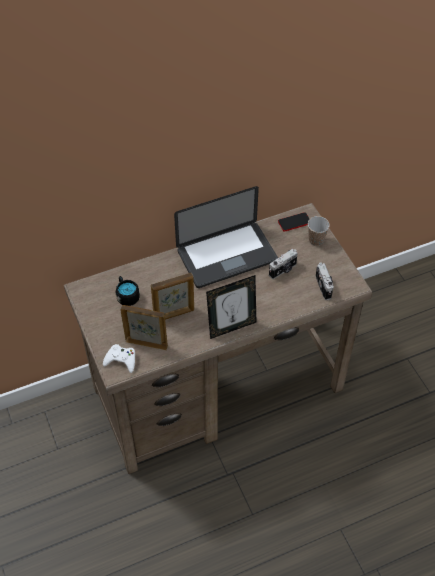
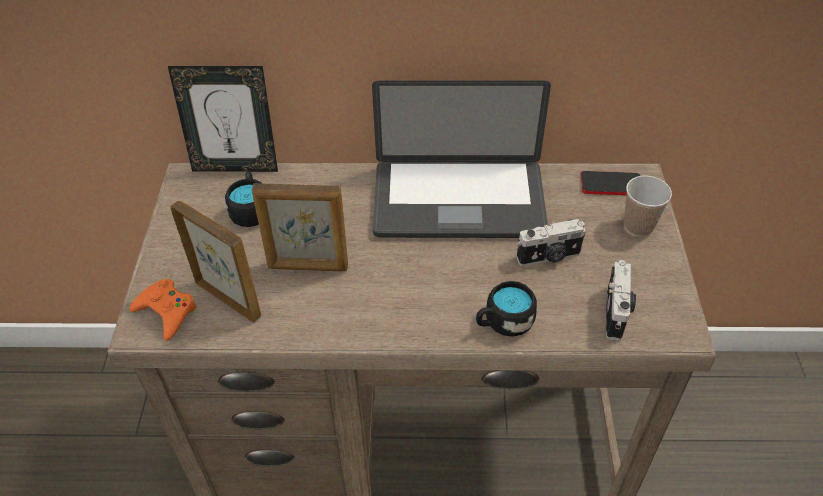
camera: 25 degrees right, 5 degrees down
(121, 360) = (166, 312): white game controller -> orange game controller
(231, 327) = (396, 325): picture frame -> picture frame (236, 166)
(278, 309) = (503, 322): none -> black mug

